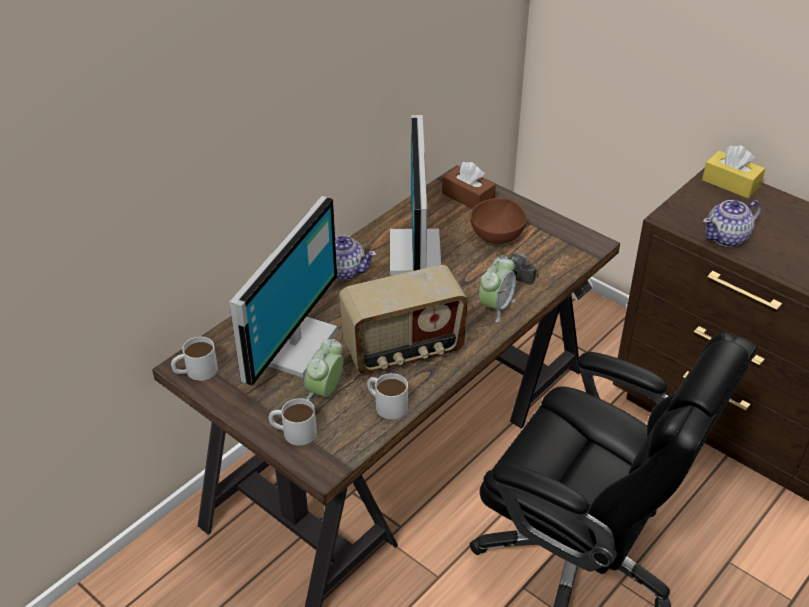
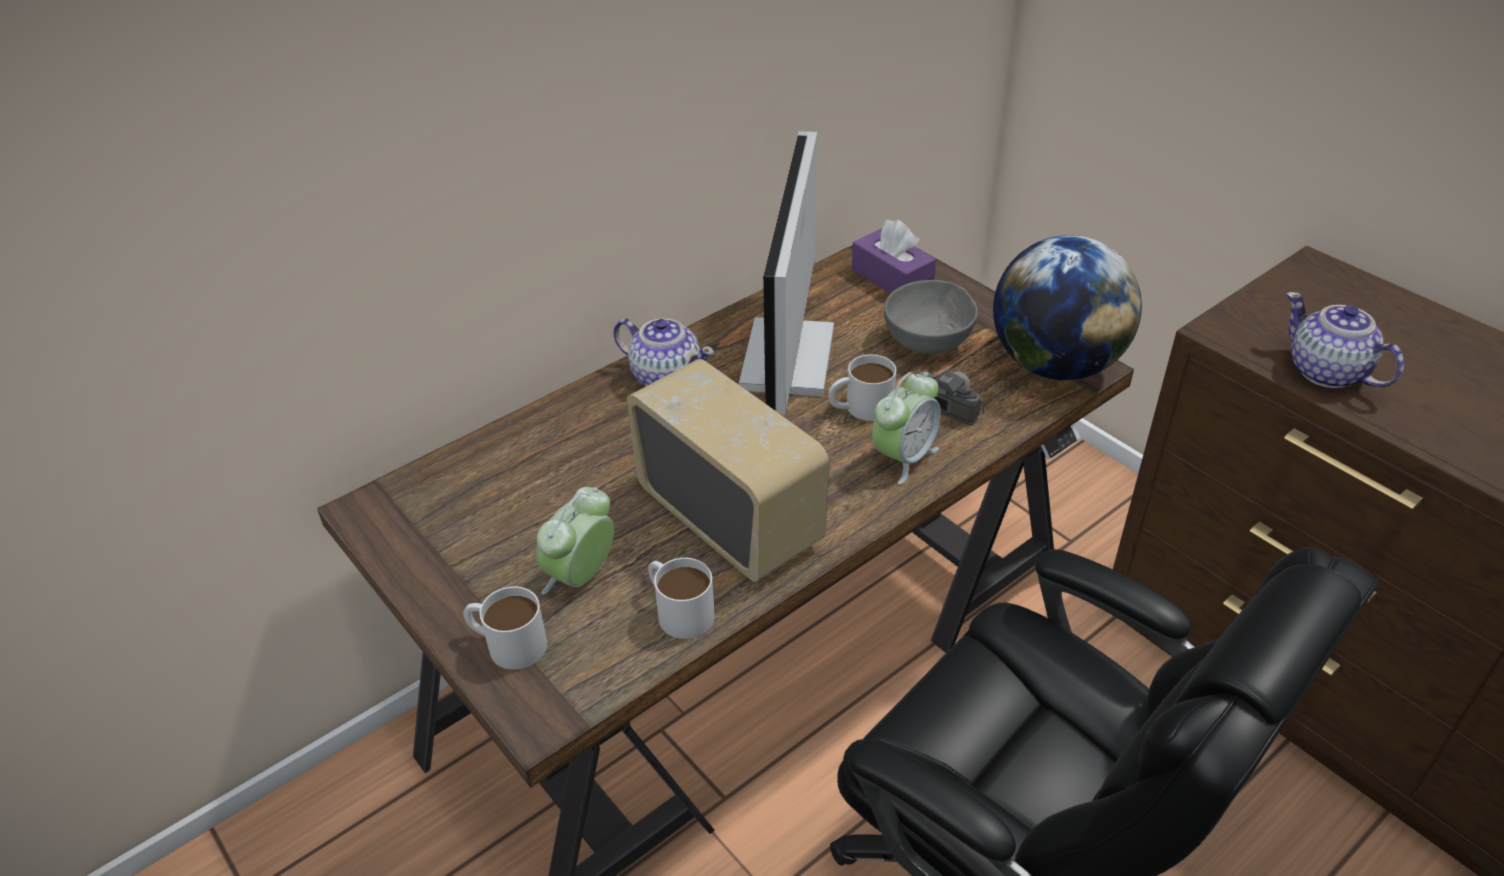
camera: 10 degrees right, 0 degrees up
(195, 371) = (382, 519): white mug -> white mug (860, 407)
(292, 344) = (551, 489): monitor -> none
(403, 350) = (731, 518): radio -> radio turned 120 degrees counterclockwise
(468, 197) = (892, 279): brown tissue box -> purple tissue box
(498, 235) = (930, 341): brown bowl -> grey bowl
(574, 244) = (1055, 365): none -> globe
(727, 237) = (1327, 372): teapot -> teapot turned 75 degrees clockwise
(731, 183) = (1339, 282): yellow tissue box -> none

